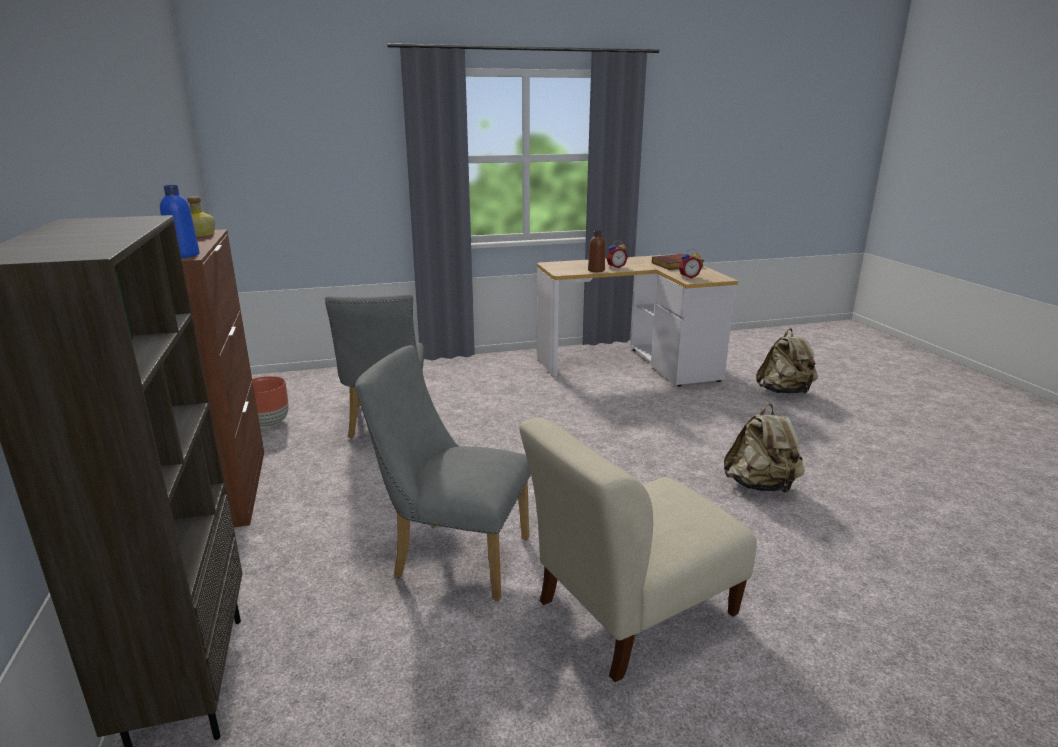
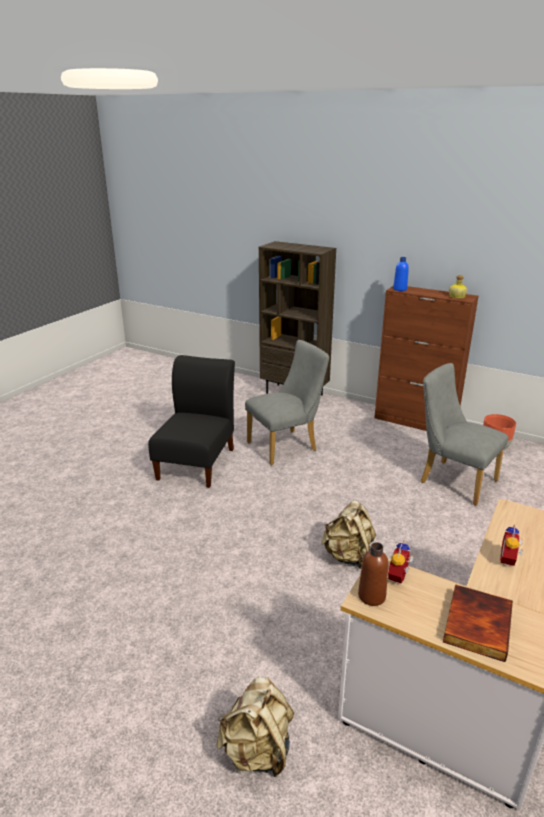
camera: 135 degrees right, 5 degrees up
(596, 270) = (502, 536): brown bottle -> brown bottle (371, 596)
(630, 612) = (197, 462): beige chair -> black chair
(761, 486) = (189, 562): beige backpack -> beige backpack (348, 556)

